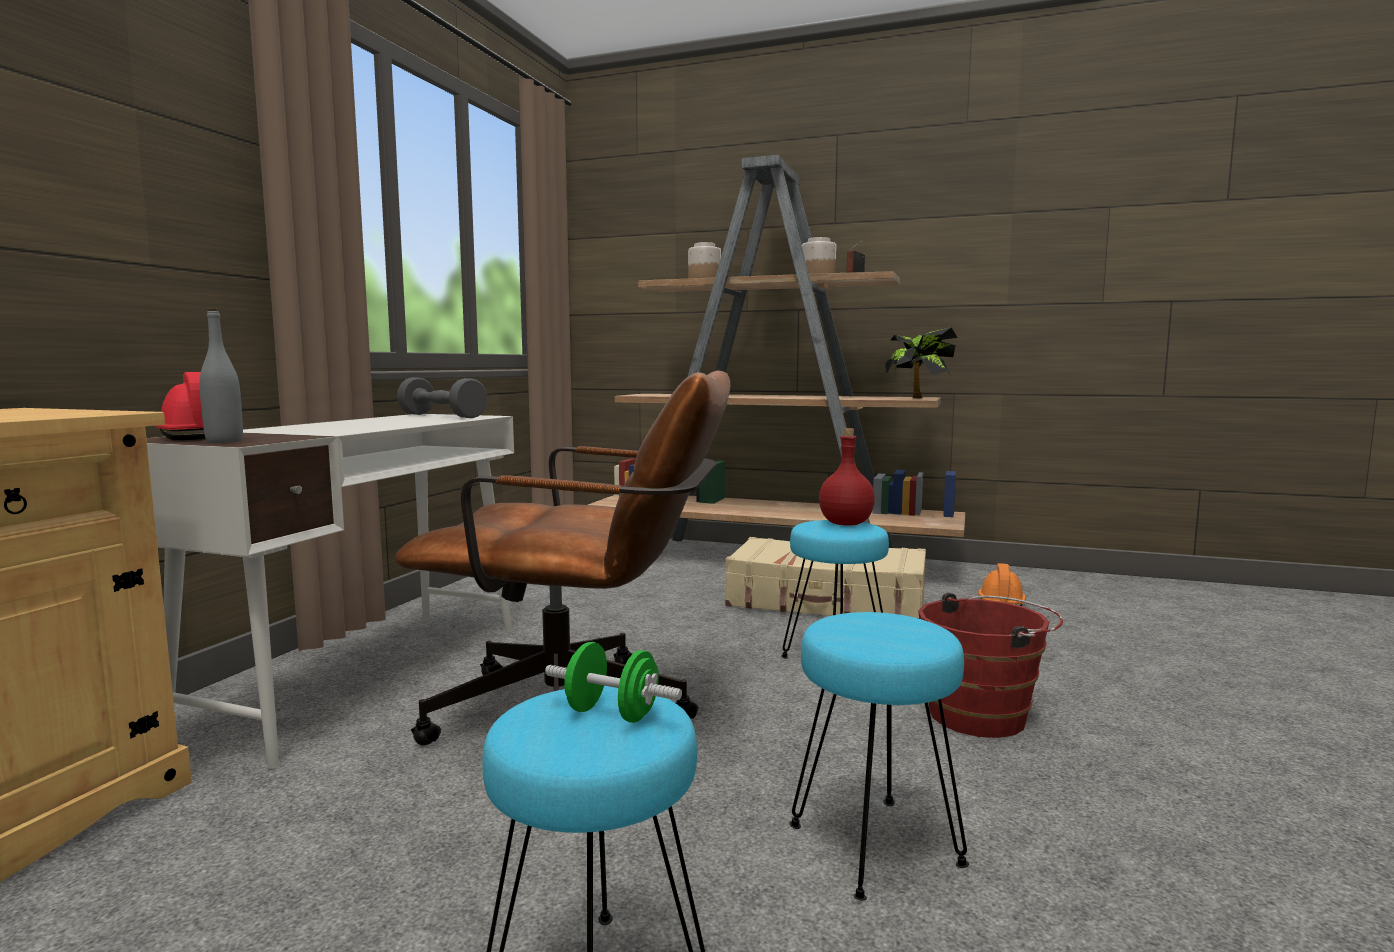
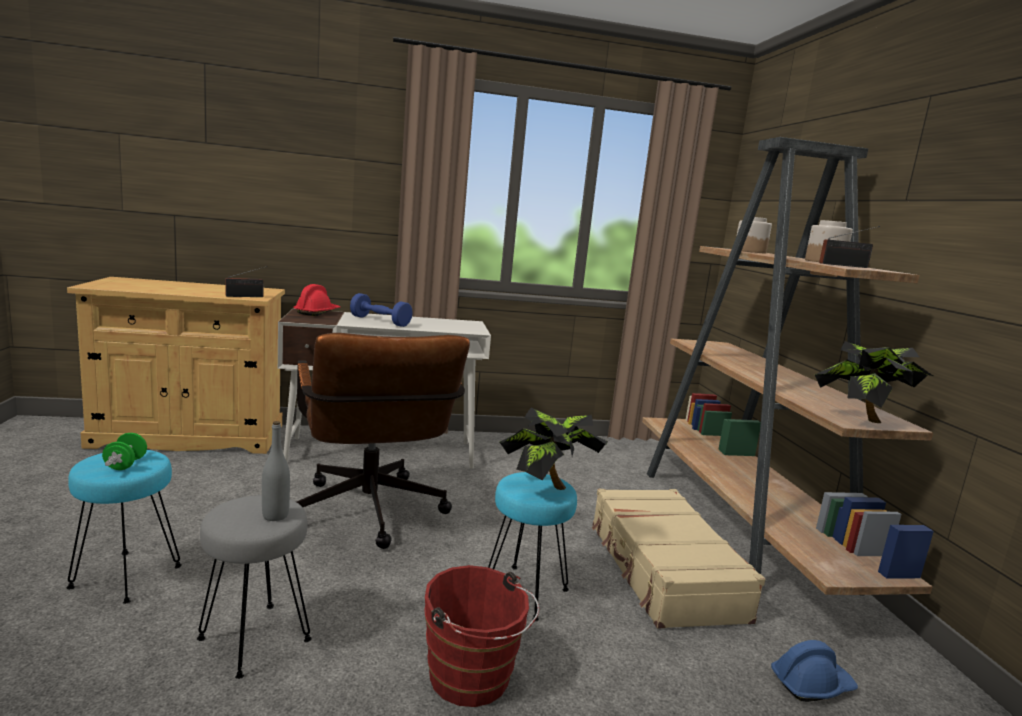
camera: 60 degrees right, 5 degrees up
(74, 413) = (247, 296): none -> radio
(224, 441) = (297, 317): grey bottle -> grey bottle (275, 515)
(347, 427) = (380, 321): none -> blue dumbbell
(442, 416) = (466, 326): grey dumbbell -> none
(846, 524) = (547, 487): red bottle -> potted plant
(872, 846) = (254, 638): turquoise stool -> grey stool
(1000, 601) = (811, 684): orange hard hat -> blue hard hat

